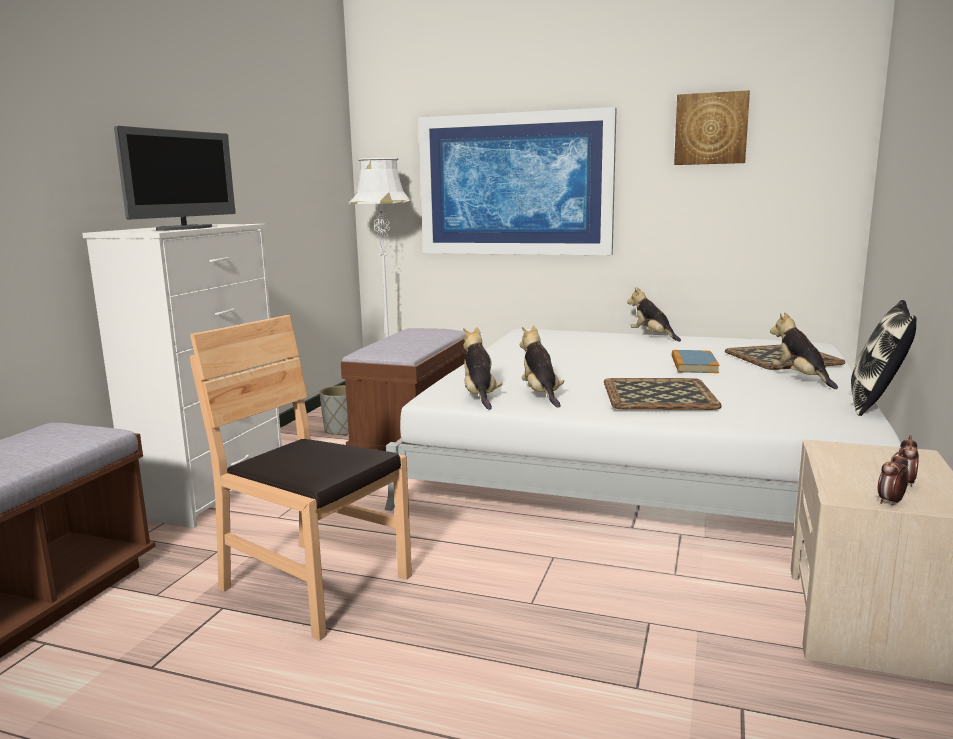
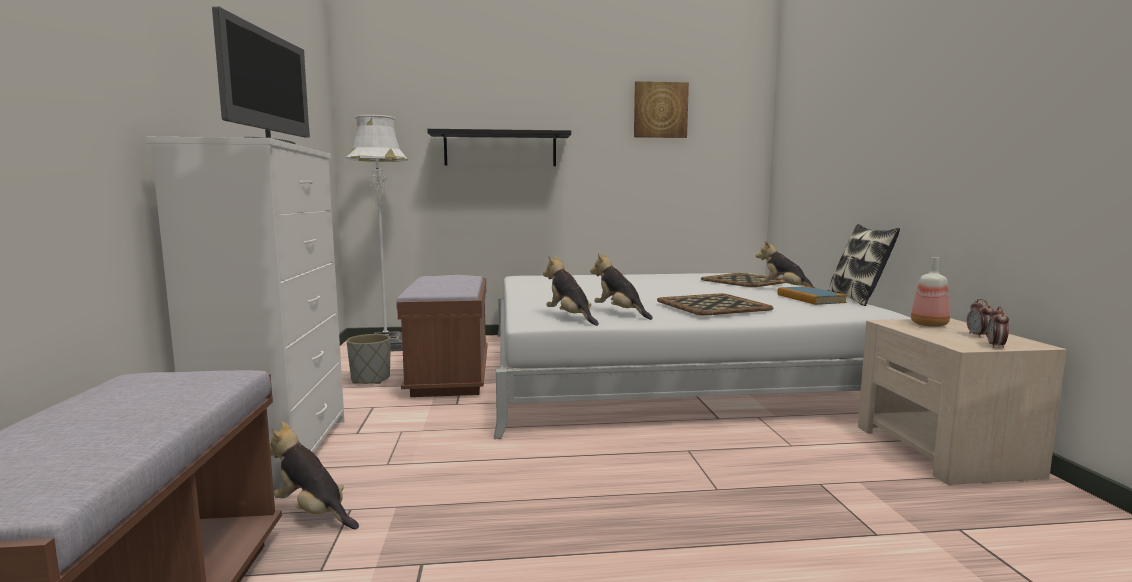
camera: 25 degrees left, 5 degrees down
(314, 584) = (500, 517): brown chair -> none
(515, 185) = (500, 149): picture -> black shelf
(652, 336) = (629, 275): plush toy -> plush toy (313, 513)
(694, 365) = (697, 287): book -> book (810, 298)
(875, 457) = (930, 324): none -> bottle

